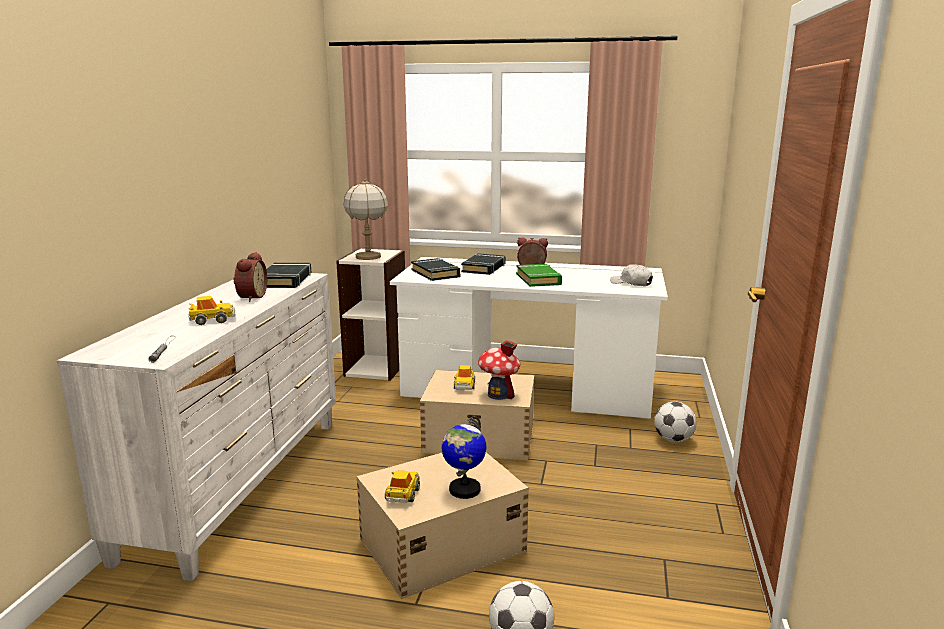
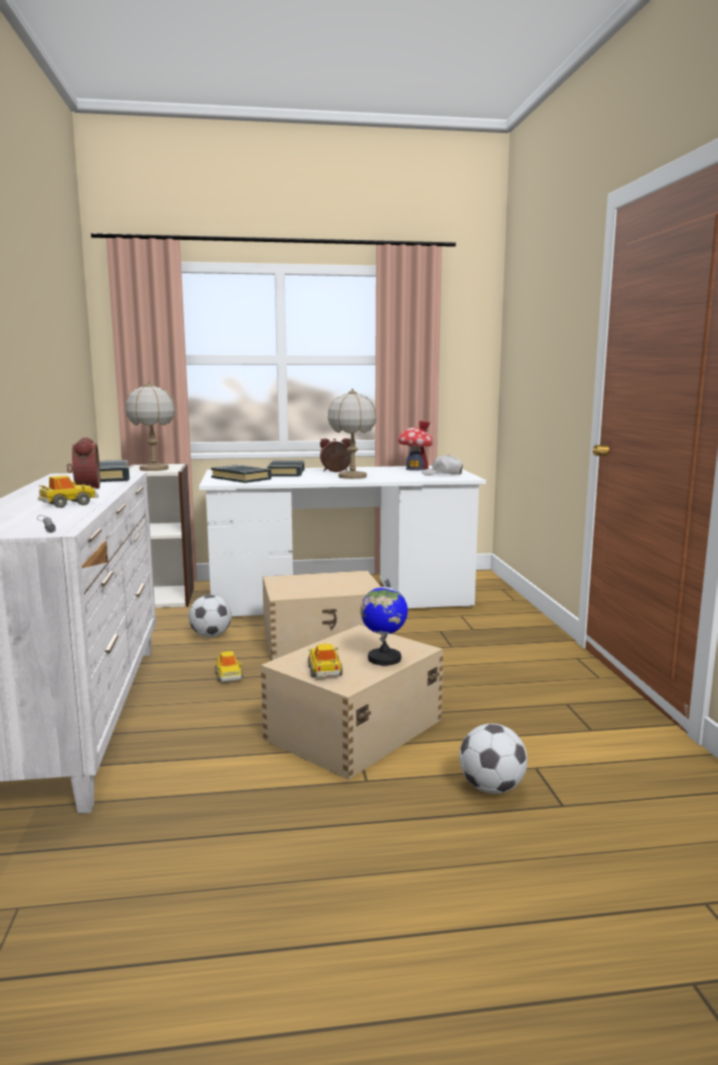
camera: 20 degrees left, 5 degrees down
(464, 386) = (305, 585): toy car -> toy car (229, 676)
(498, 395) = (347, 587): toy house -> toy house (415, 469)
(538, 279) = (352, 476): green book -> table lamp
(673, 440) = (505, 618): football -> football (211, 635)

